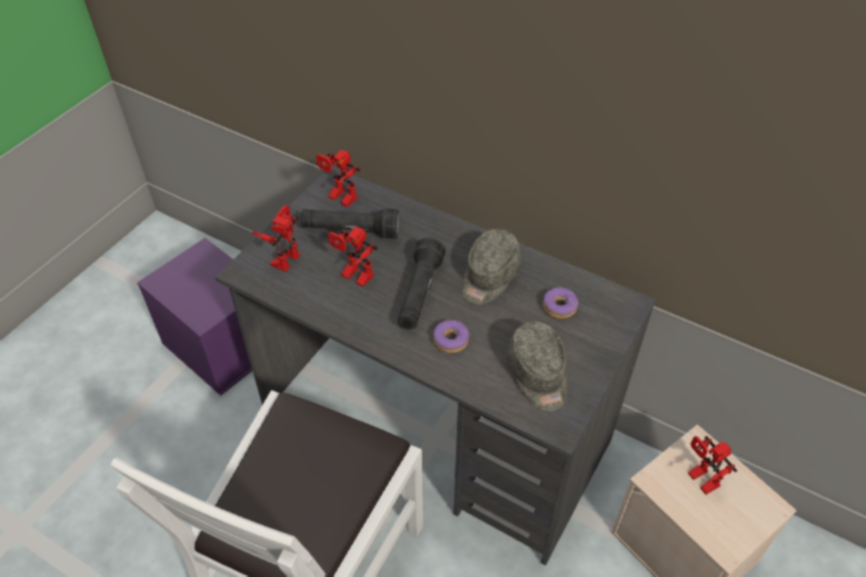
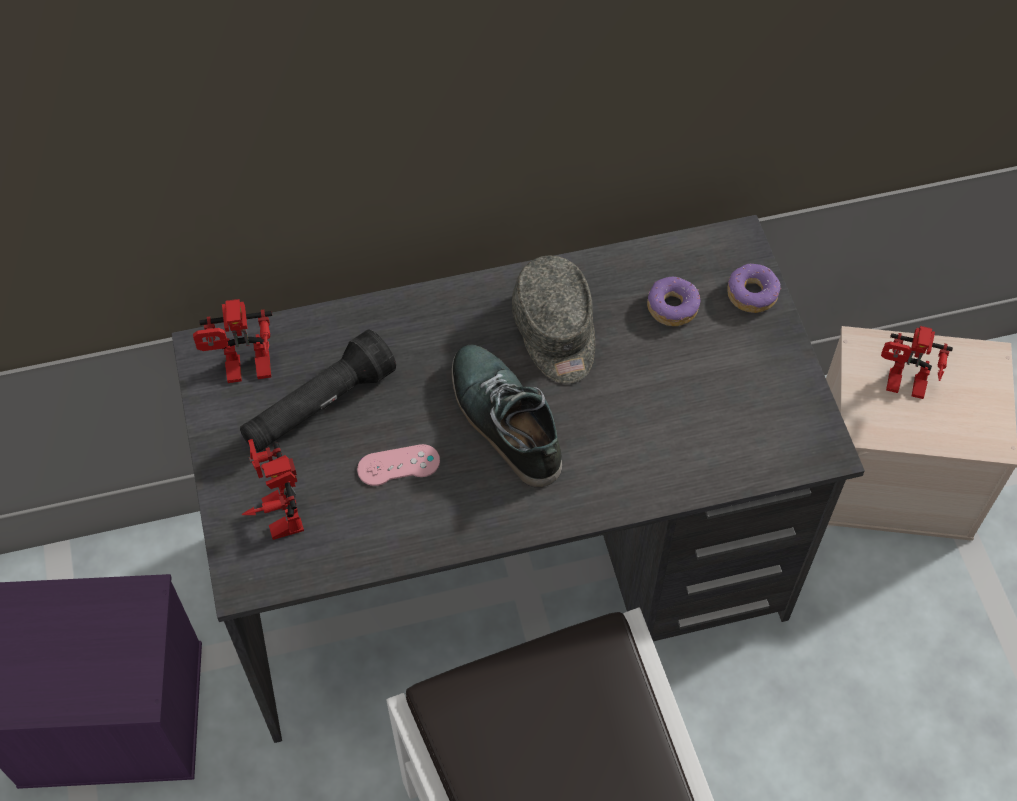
camera: 45 degrees left, 10 degrees up
(353, 277) = (398, 465): toy robot -> pink game controller
(419, 294) = (503, 421): black flashlight -> shoe
(451, 340) = (605, 448): donut -> donut (752, 293)
(538, 375) = (740, 409): grey cap -> none

